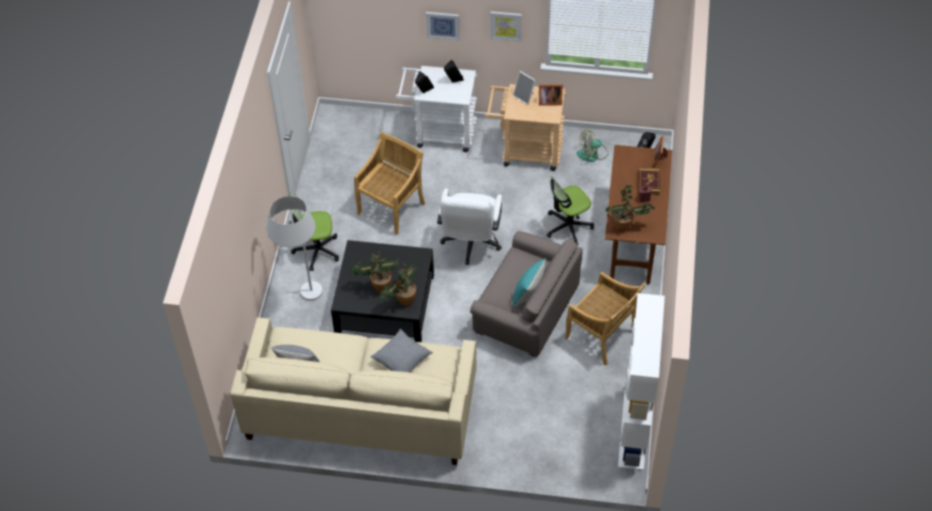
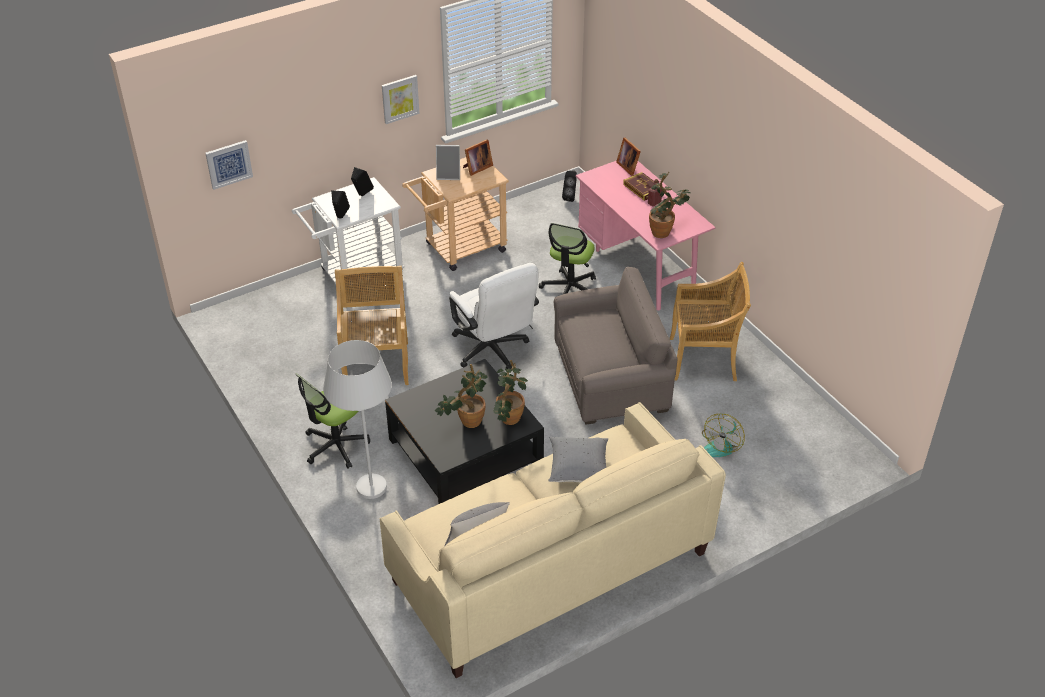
camera: 40 degrees left, 10 degrees down
(443, 25) = (329, 128): picture -> picture (229, 164)
(528, 295) = (626, 345): turquoise pillow -> none
(592, 154) = (525, 221): fan -> fan (721, 445)
(634, 238) = (639, 267): brown desk -> pink desk
(634, 429) = (823, 418): white bookcase -> none

